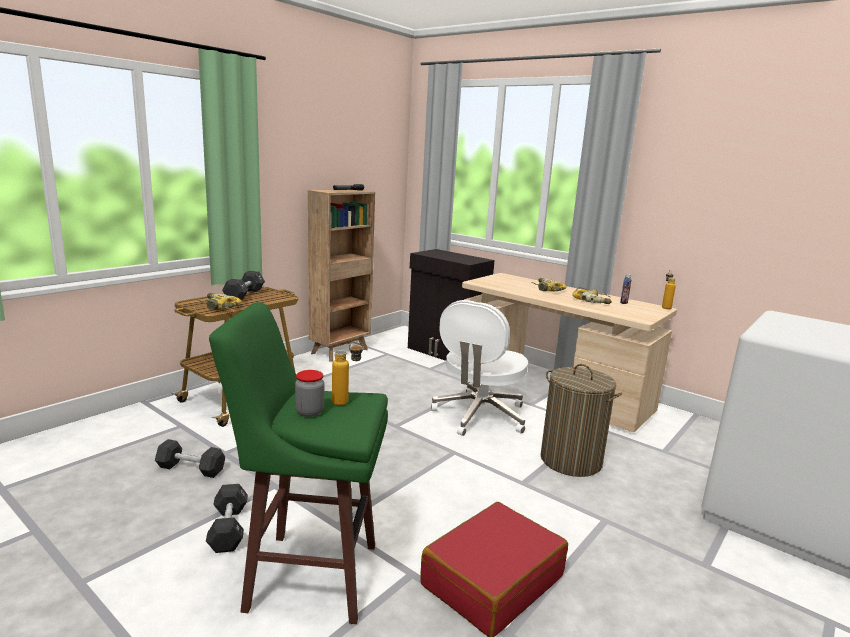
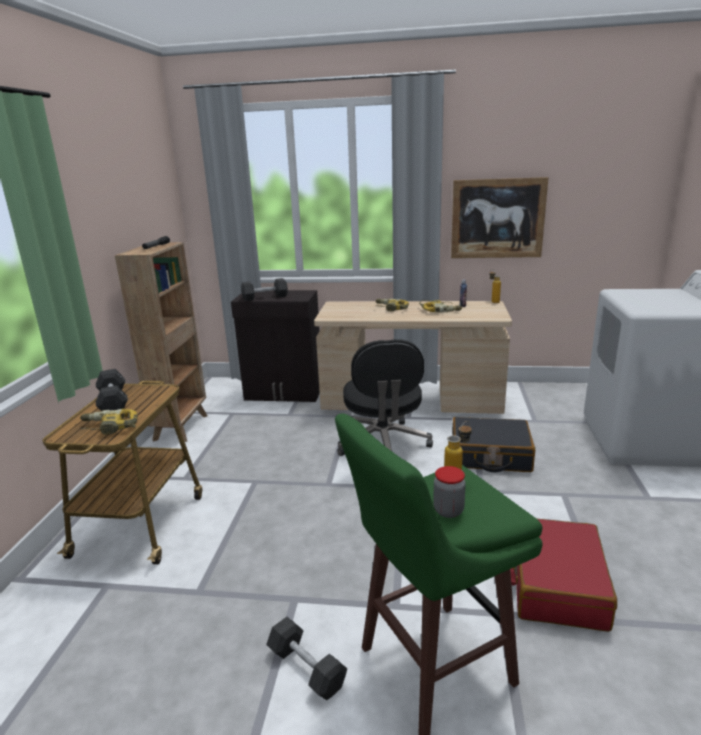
camera: 30 degrees left, 5 degrees up
(191, 469) = (184, 628): black dumbbell -> black dumbbell (265, 297)
(479, 416) = (383, 444): white office chair -> black office chair
(571, 460) = (490, 455): laundry basket -> black suitcase
(693, 215) = (497, 218): none -> picture

